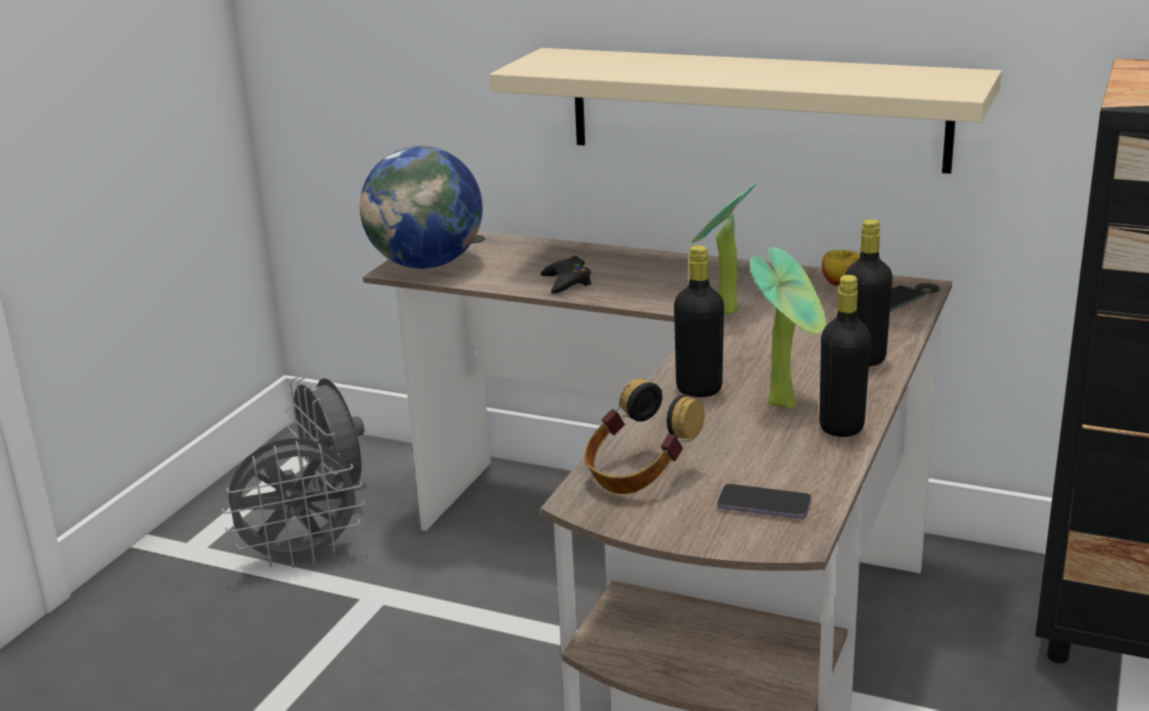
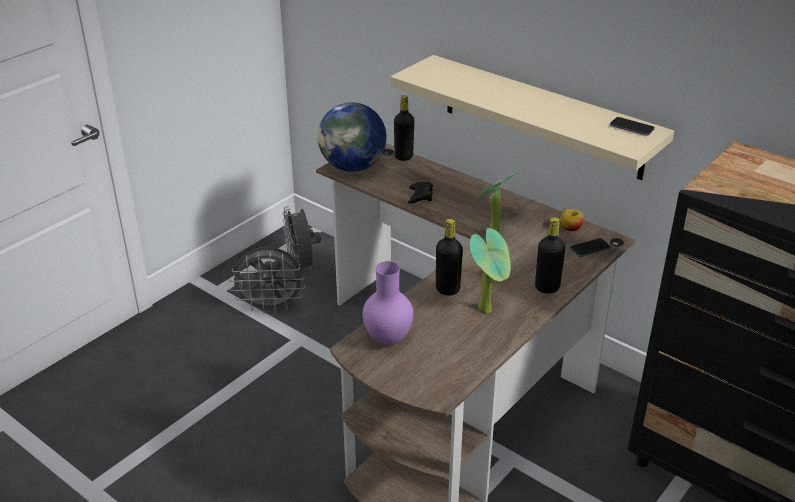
camera: 15 degrees right, 10 degrees up
(639, 475) = (387, 339): headphones -> purple vase
(764, 505) = (437, 372): phone -> phone (631, 128)
(841, 427) = (506, 332): black bottle -> black bottle (404, 157)

